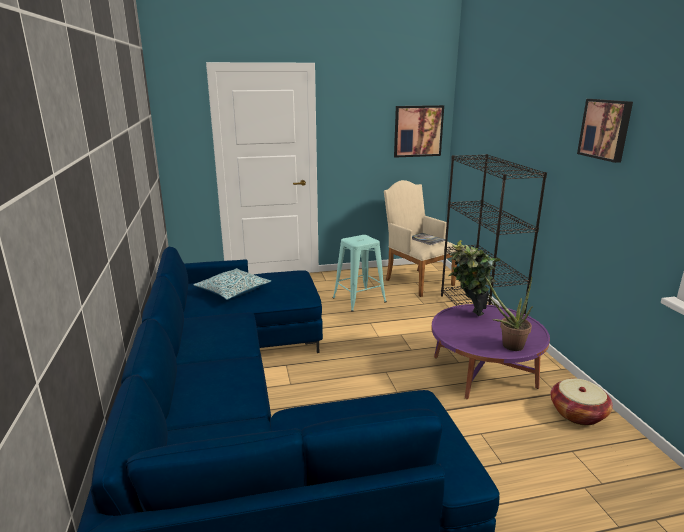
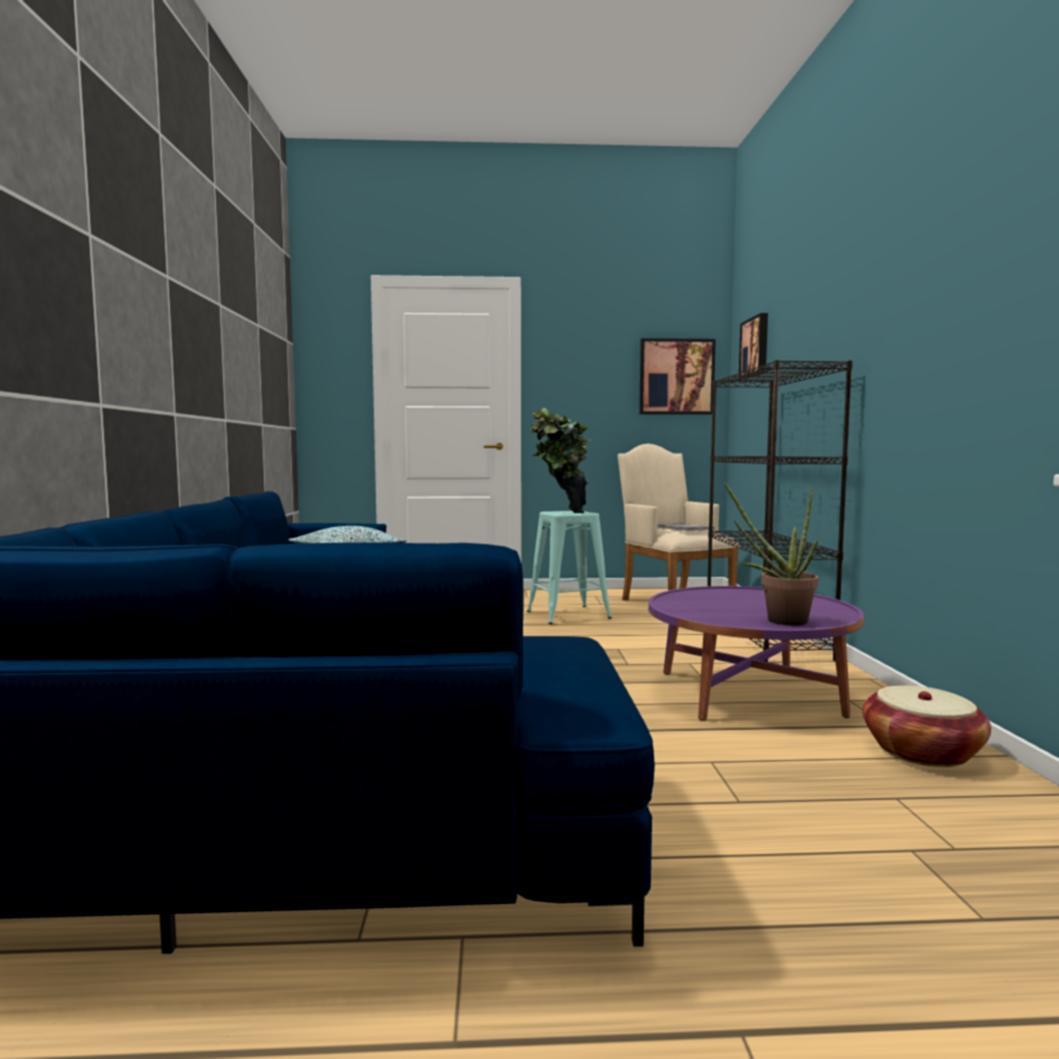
camera: 10 degrees right, 15 degrees down
(468, 317) = (720, 596): potted plant -> potted plant (561, 513)
(606, 129) = (931, 246): picture -> picture (756, 347)

